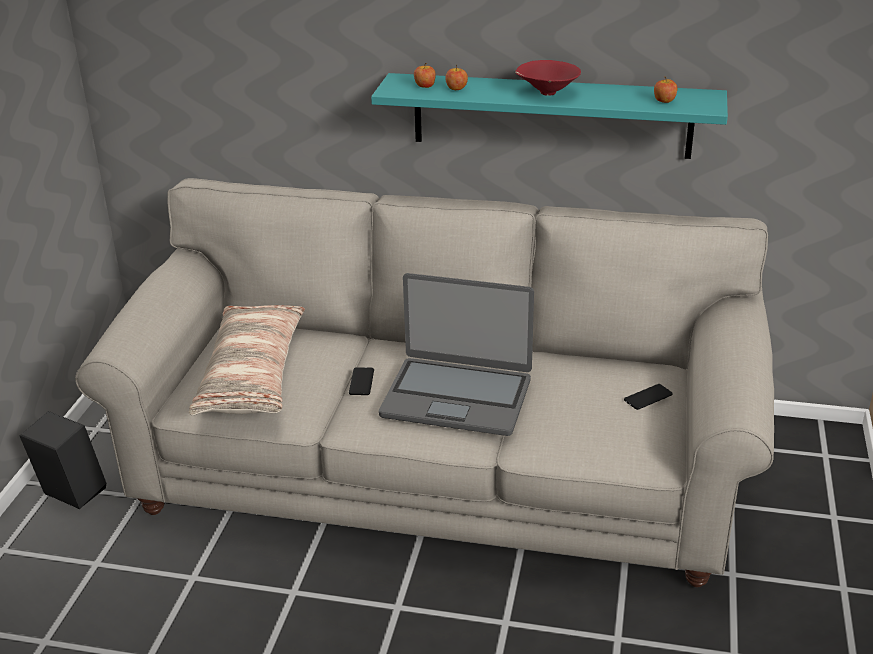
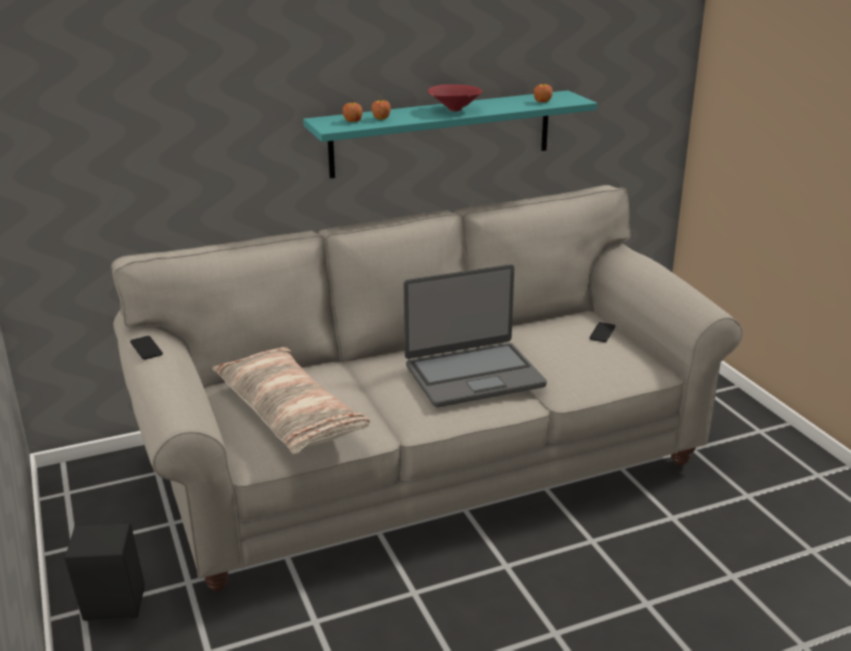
camera: 35 degrees left, 5 degrees down
(361, 382) = (384, 390): phone -> phone (146, 348)

